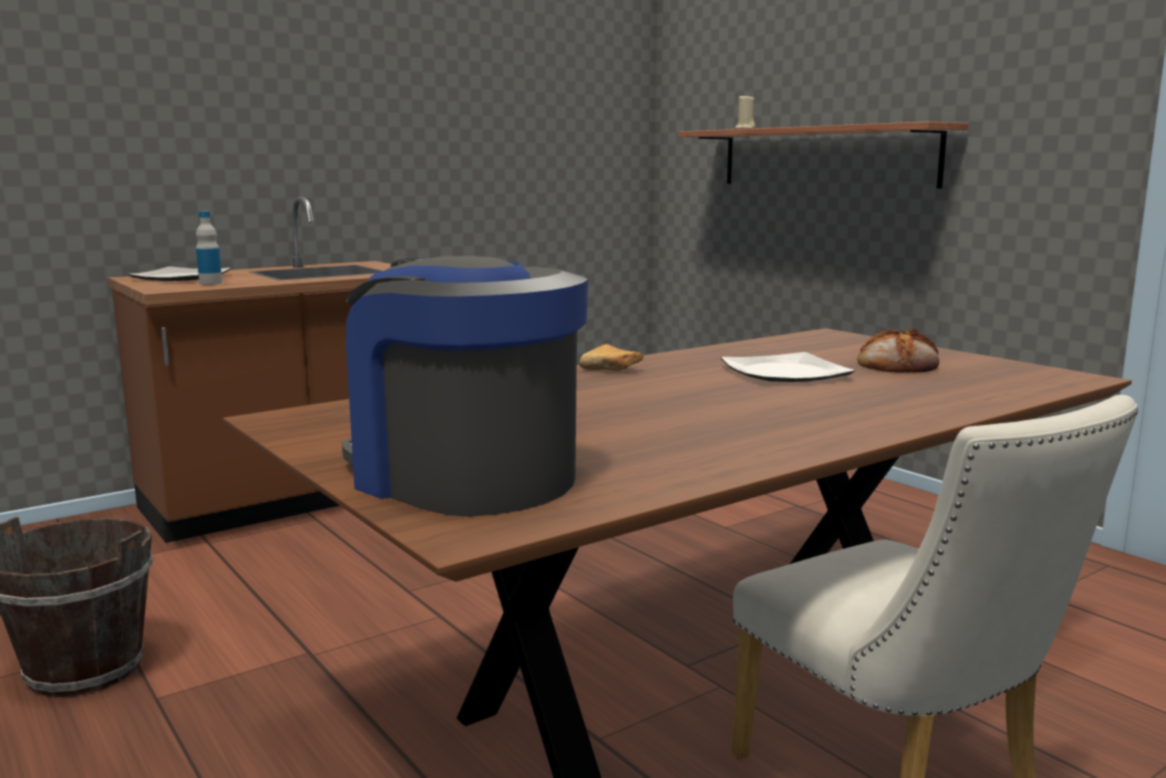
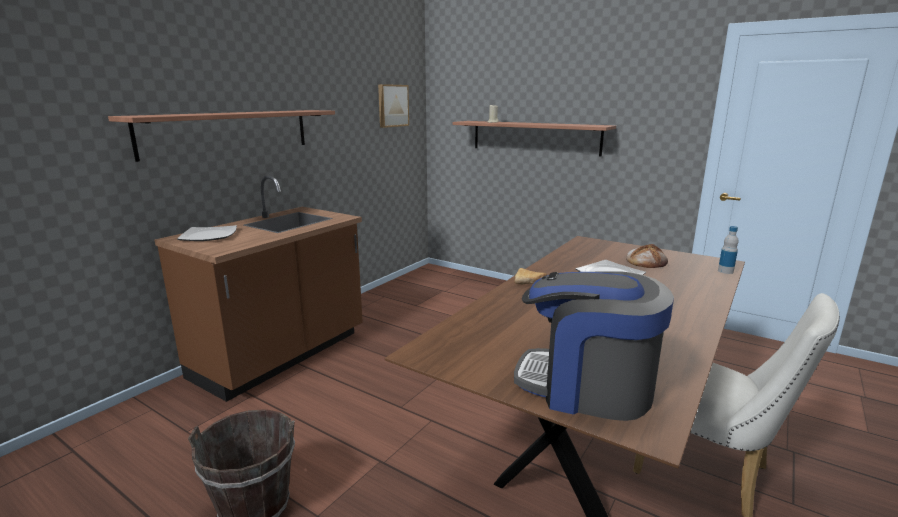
camera: 20 degrees left, 5 degrees up
(210, 283) = (239, 240): bottle -> bottle (725, 271)
(249, 126) = (229, 132): none -> shelf
(576, 104) = (392, 105): none -> picture

